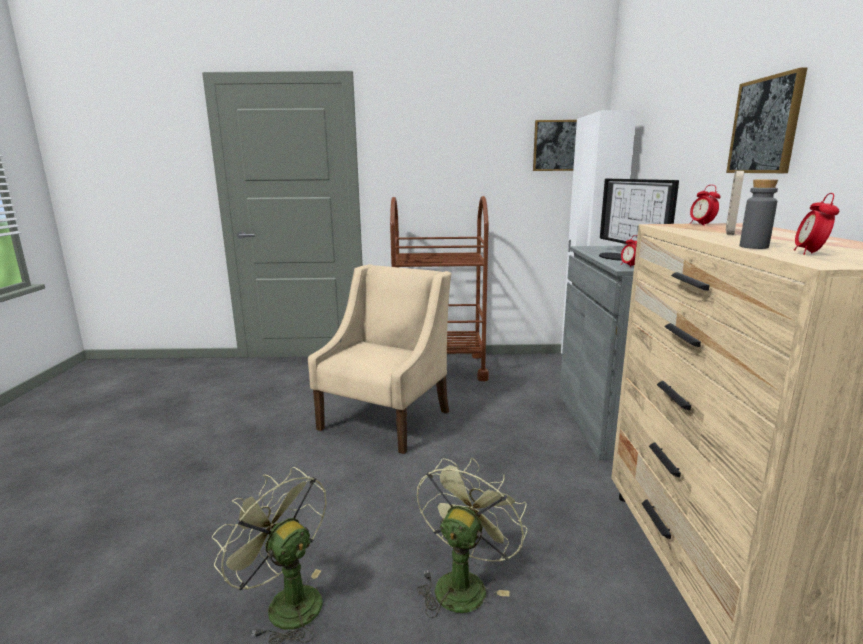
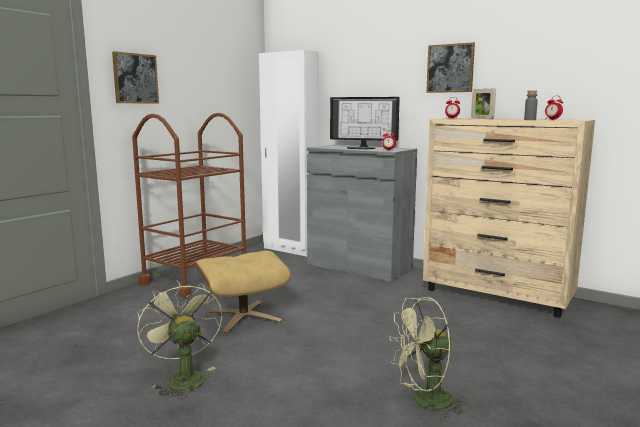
camera: 55 degrees left, 5 degrees down
(386, 419) = (243, 316): beige armchair -> beige ottoman
(463, 582) = (457, 345): green fan -> green fan (183, 378)
(557, 145) = (239, 73): picture -> picture (135, 78)

